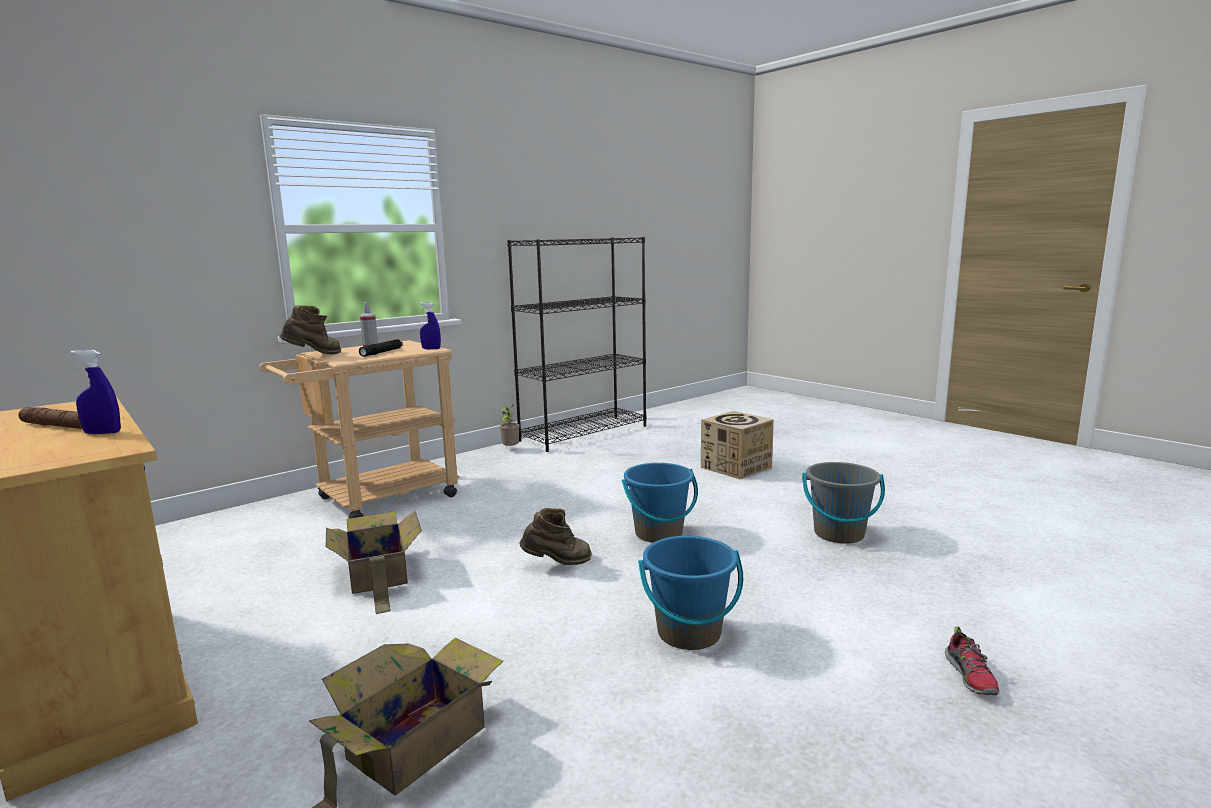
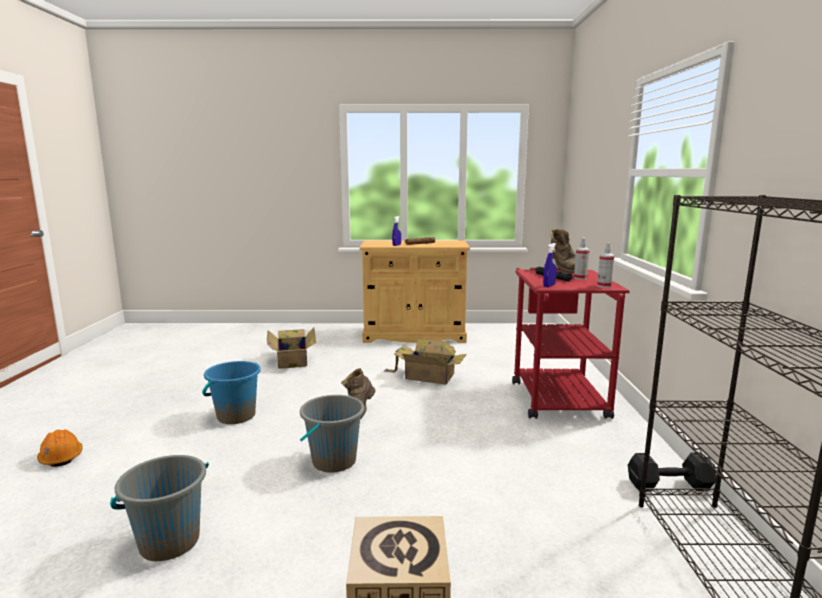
camera: 130 degrees right, 0 degrees up
(376, 500) = (555, 395): beige cart -> red cart
(406, 343) = (604, 286): none -> spray bottle
(510, 449) = (671, 486): potted plant -> black dumbbell
(659, 533) = (333, 461): blue bucket -> grey bucket
(971, 677) = (61, 457): shoe -> orange hard hat

